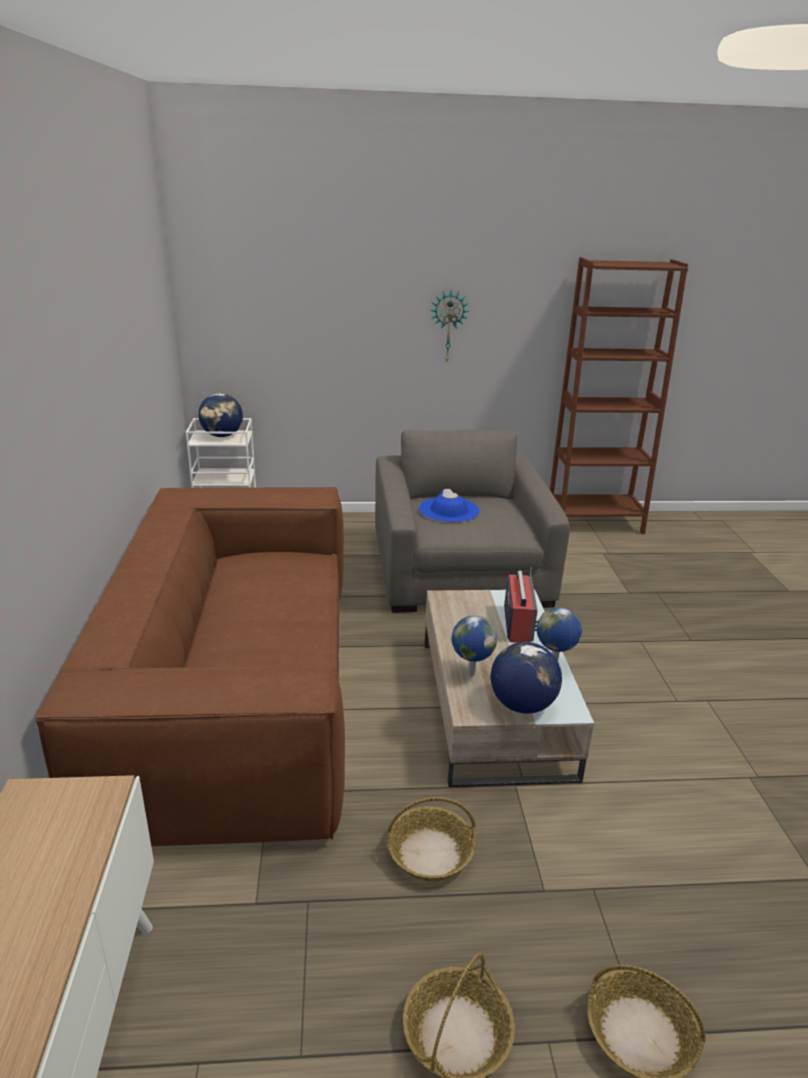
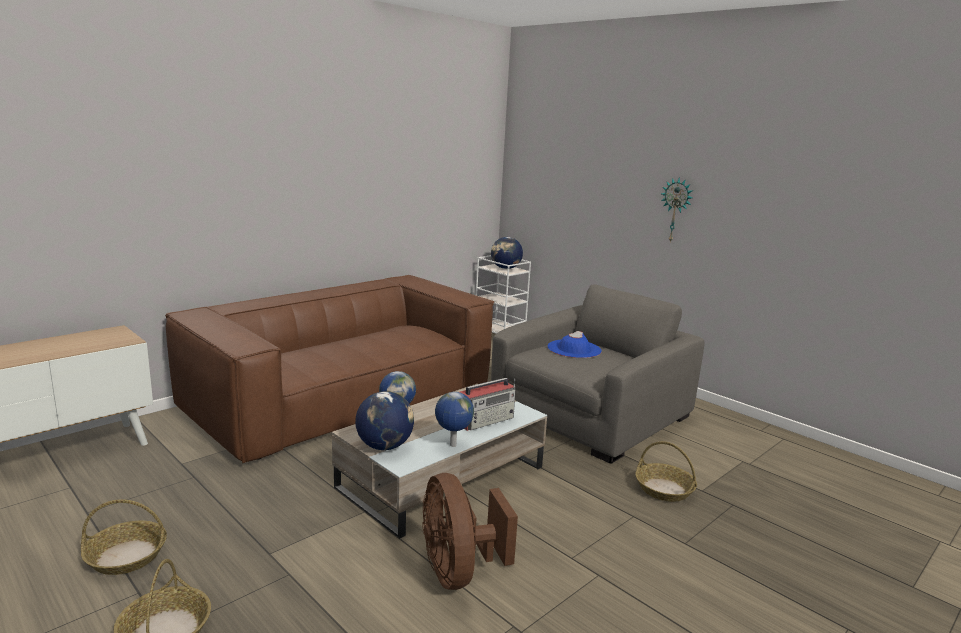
camera: 50 degrees right, 10 degrees down
(430, 853) = (266, 501): basket -> basket (664, 489)
(594, 523) = (787, 443): brown bookcase -> none
(658, 770) = (459, 571): none -> brown fan

